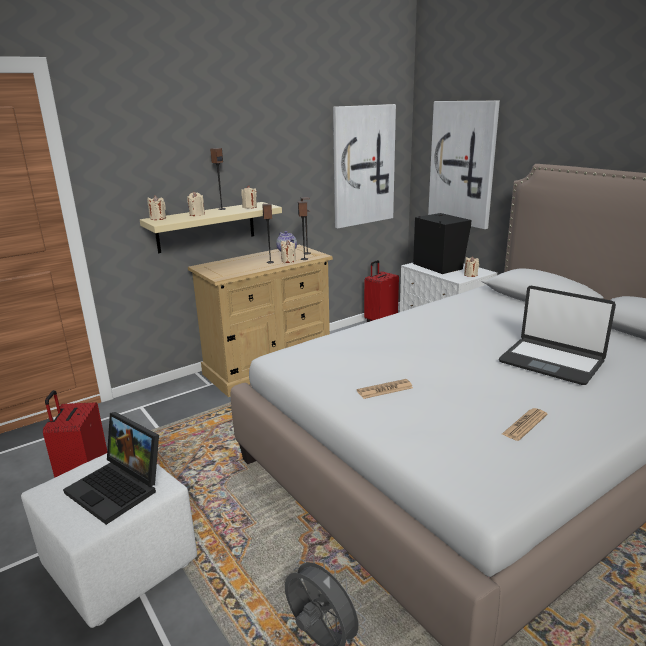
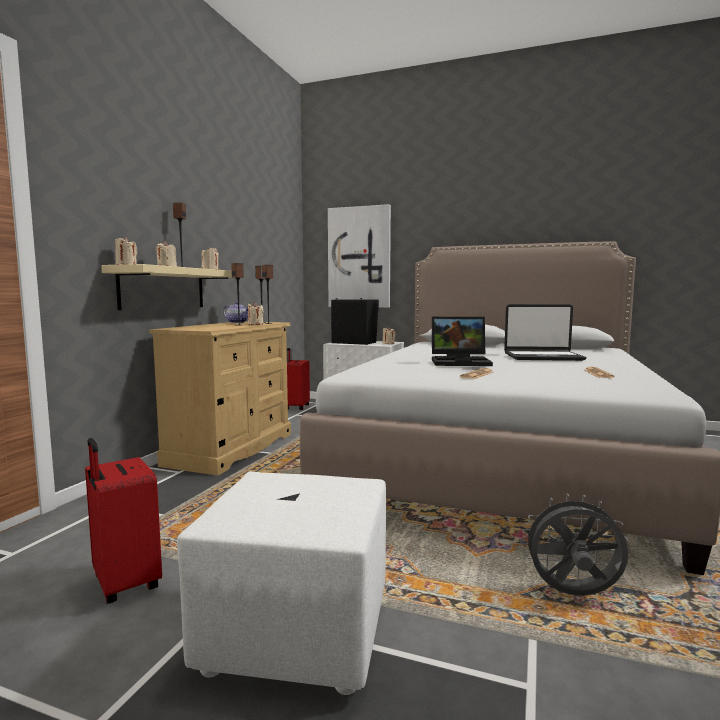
camera: 35 degrees left, 15 degrees down
(119, 488) = (316, 495): laptop -> laptop (461, 362)
(363, 166) = (276, 257): picture -> none

